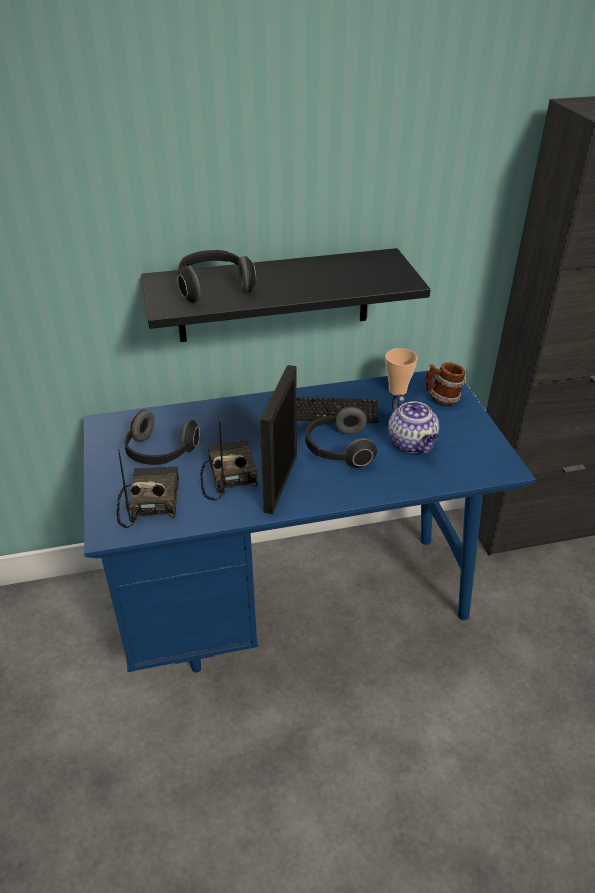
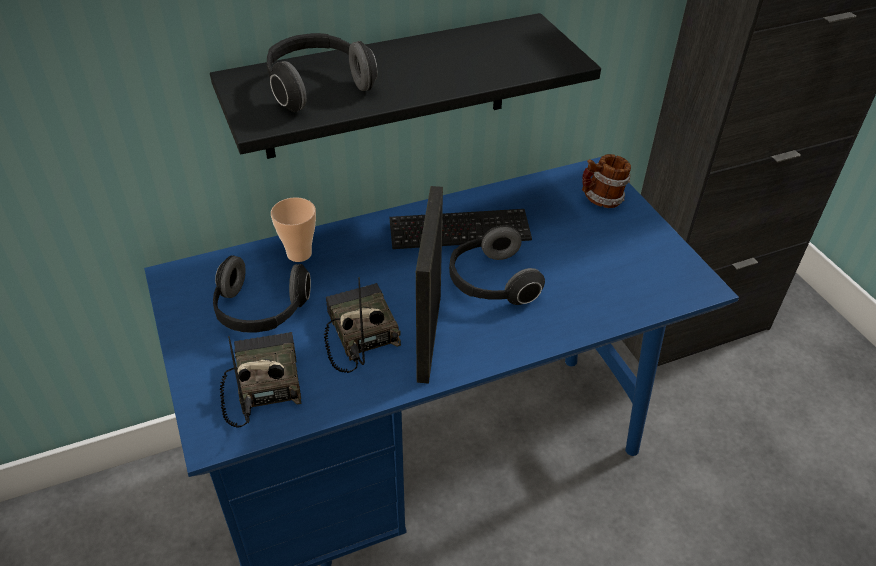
camera: 10 degrees left, 5 degrees up
(397, 390) = (544, 194): cup -> cup (299, 254)
(412, 443) = (580, 264): teapot -> none

